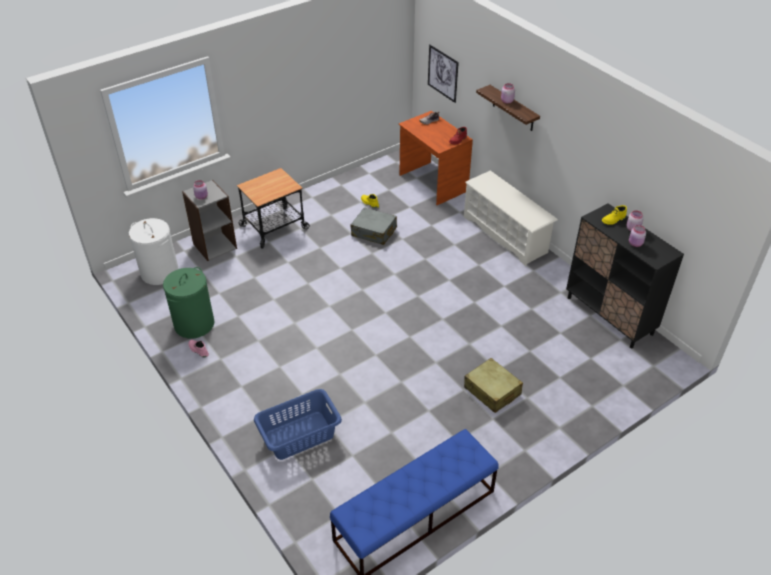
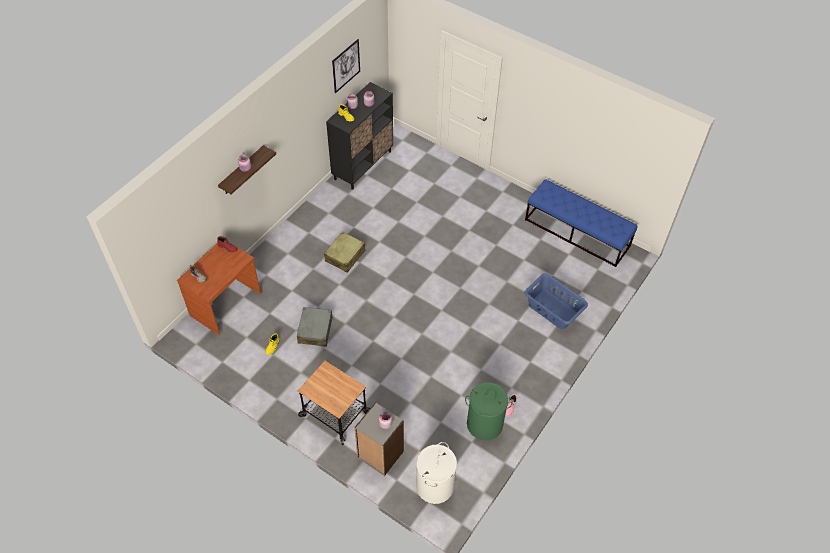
camera: 110 degrees left, 10 degrees up
(442, 73) = (171, 242): picture -> picture (346, 66)
(492, 391) = (463, 215): beige suitcase -> beige suitcase (345, 256)
(505, 234) = (288, 237): white shoe rack -> none

